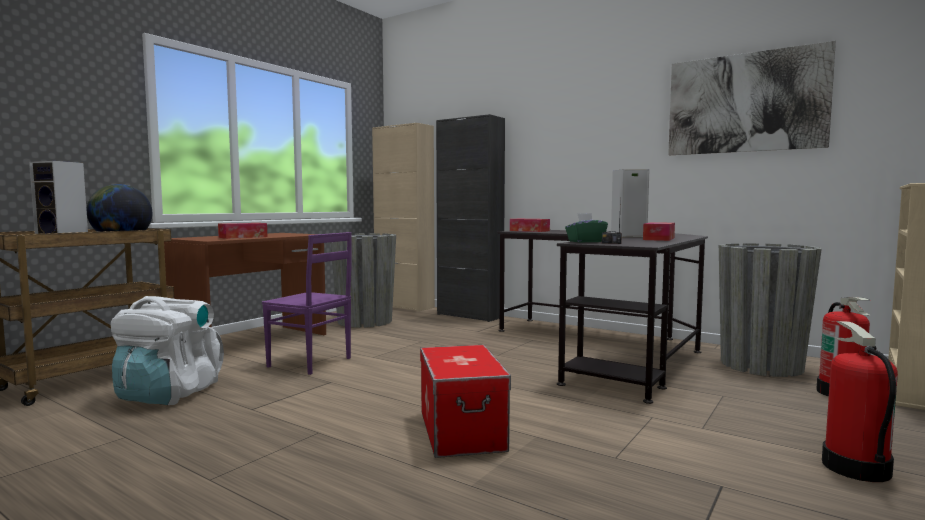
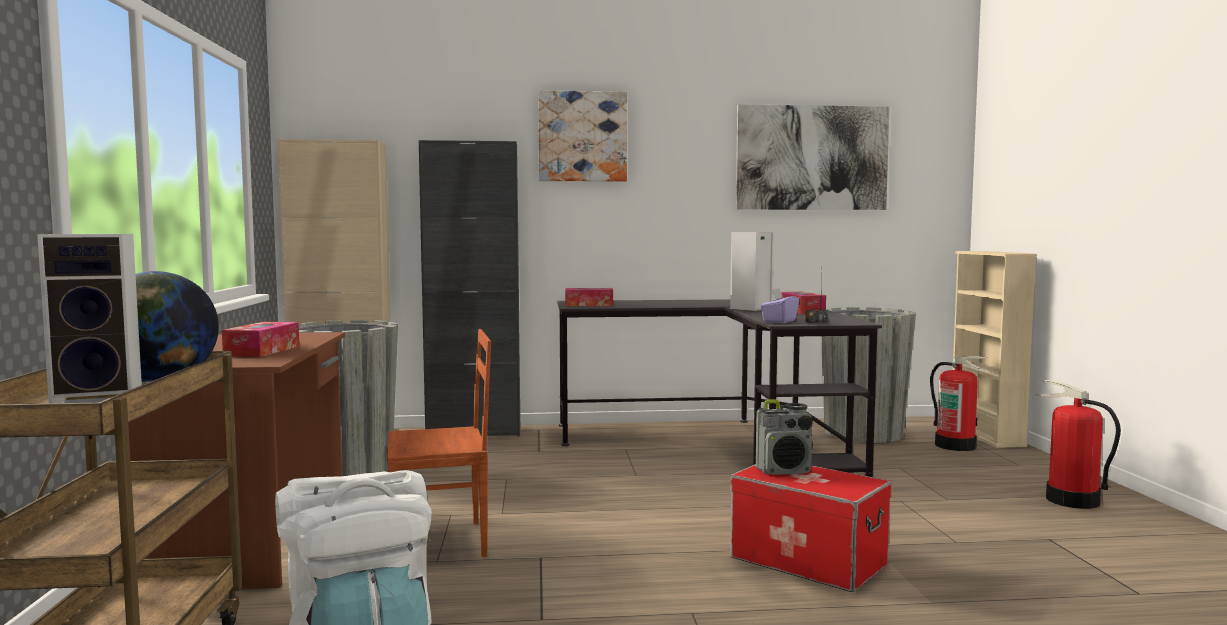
camera: 40 degrees left, 0 degrees up
(310, 363) = (440, 543): purple chair -> brown chair
(459, 353) = (784, 471): none -> radio
(549, 107) = (582, 137): none -> picture
(585, 241) = (779, 321): green tissue box -> purple tissue box

